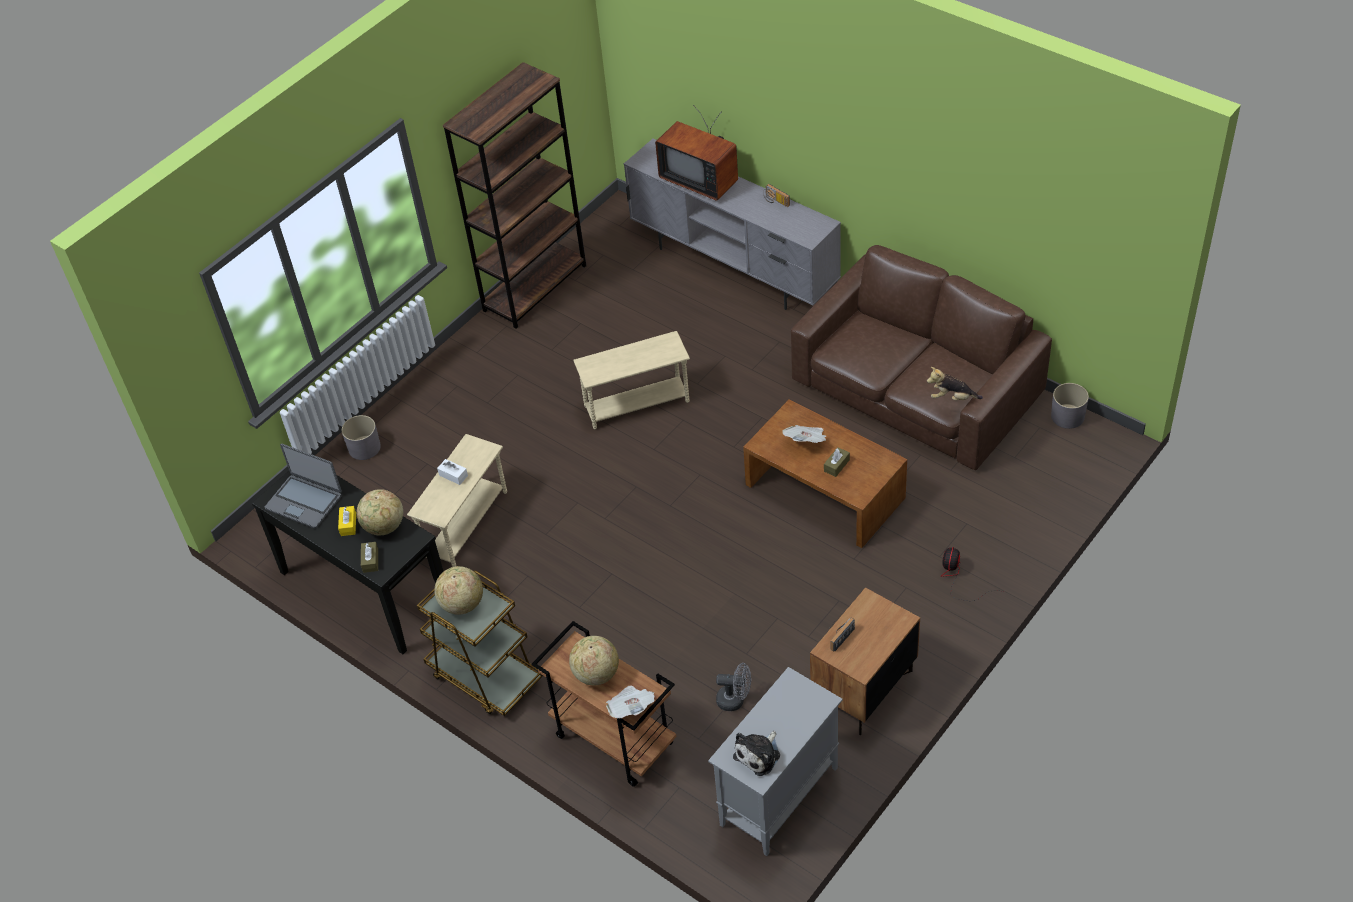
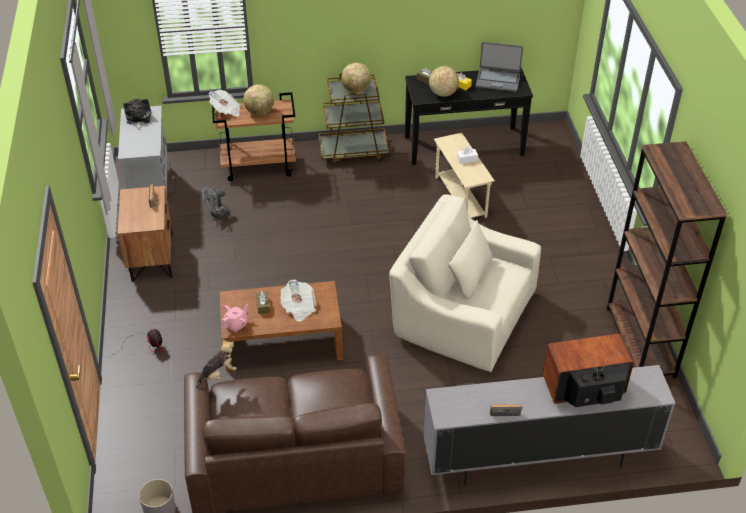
camera: 130 degrees right, 5 degrees down
(304, 501) = (498, 80): laptop -> laptop turned 150 degrees counterclockwise
(364, 447) = (572, 195): grey planter -> none
(637, 405) = (462, 314): beige side table -> beige armchair
(880, 463) = (236, 325): none -> pink teapot

